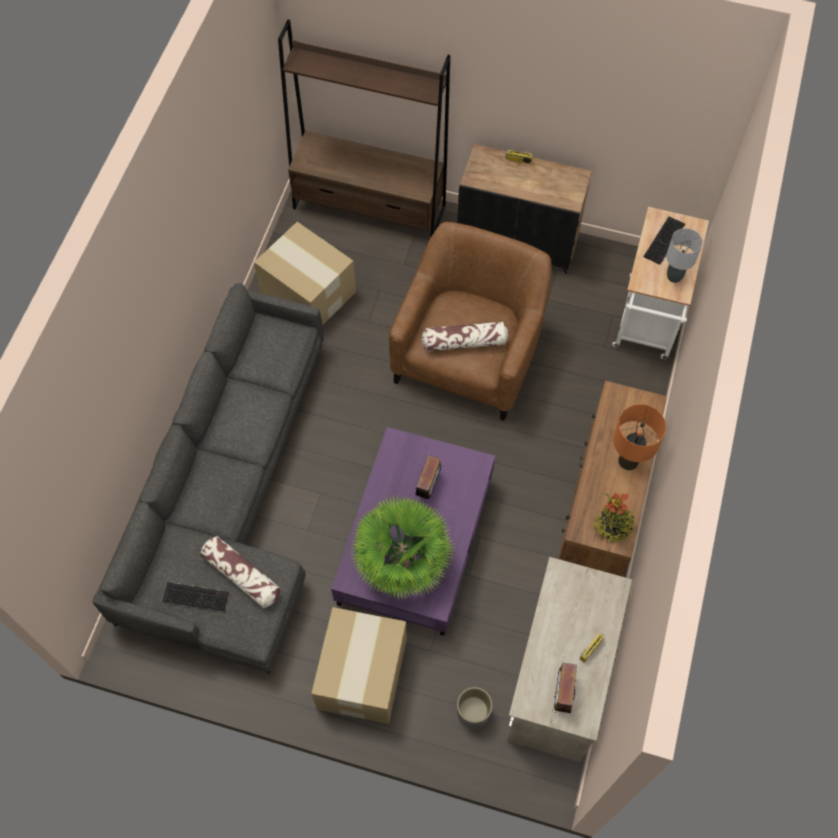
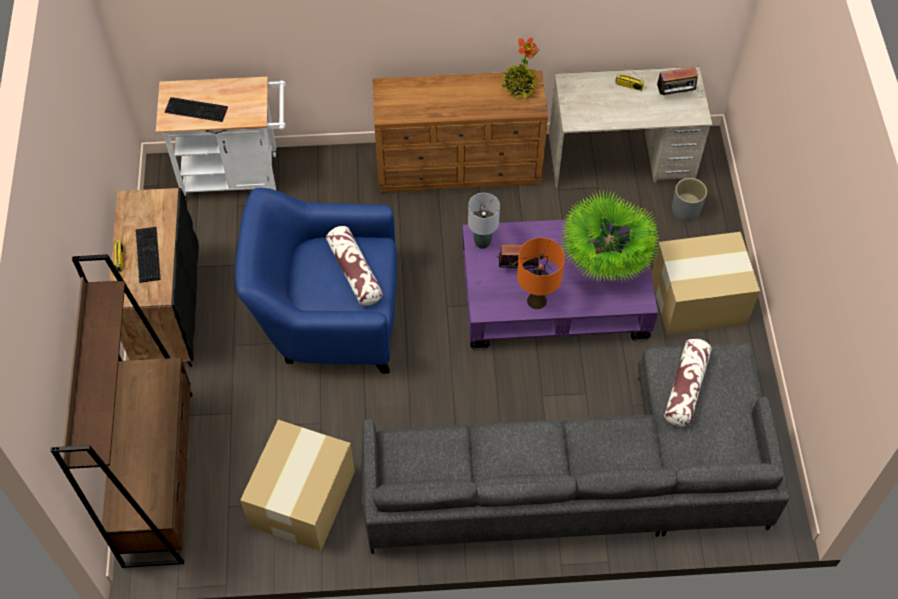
camera: 110 degrees left, 5 degrees down
(196, 596) = (726, 417): keyboard -> keyboard (147, 254)
(469, 353) = (327, 315): brown armchair -> blue armchair
(628, 461) = (451, 90): orange table lamp -> orange table lamp (536, 300)
(674, 276) = (238, 93): grey table lamp -> grey table lamp (482, 242)

